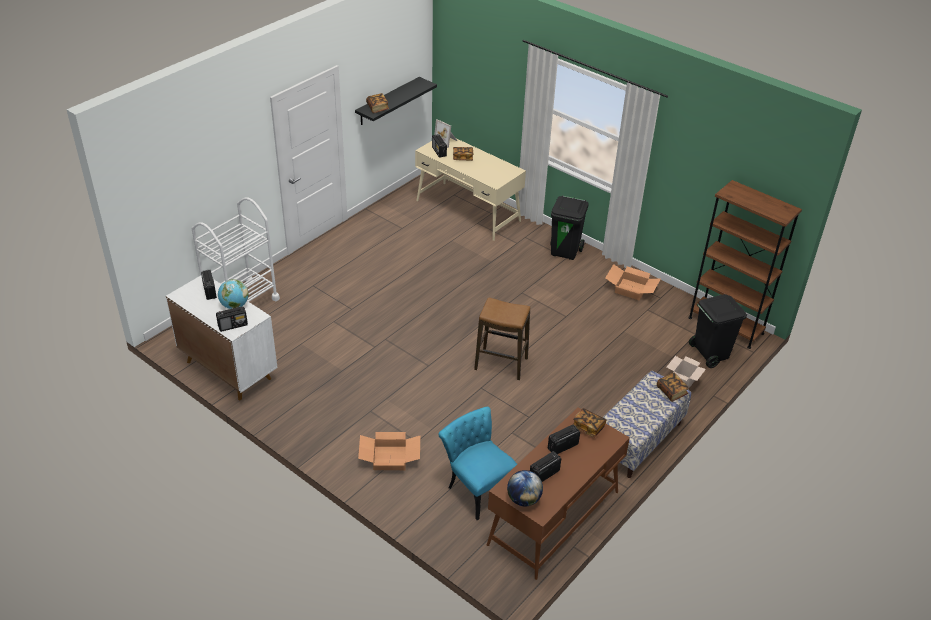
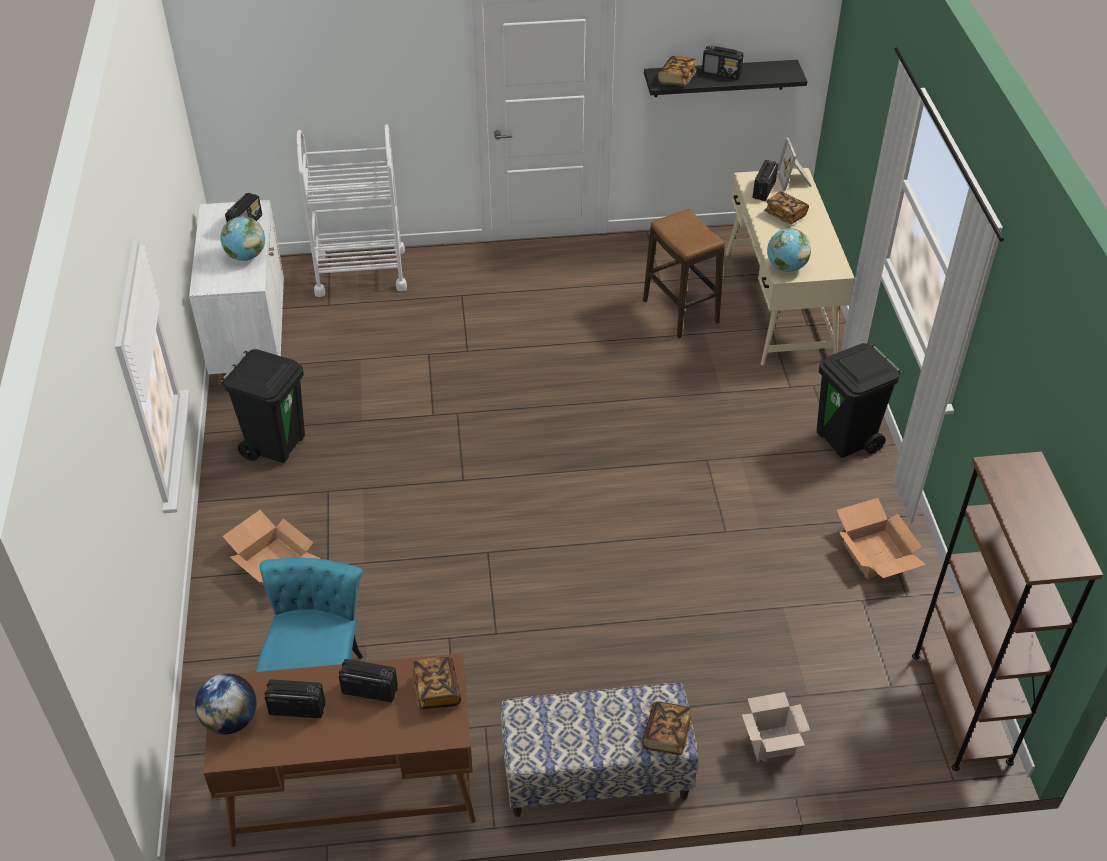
camera: 45 degrees right, 5 degrees up
(233, 325) = (214, 278): radio -> radio (721, 73)
(493, 180) = (786, 267): none -> globe
(501, 364) = (552, 538): stool -> stool (680, 312)
(709, 354) = (874, 731): black trash can -> black trash can (276, 444)

